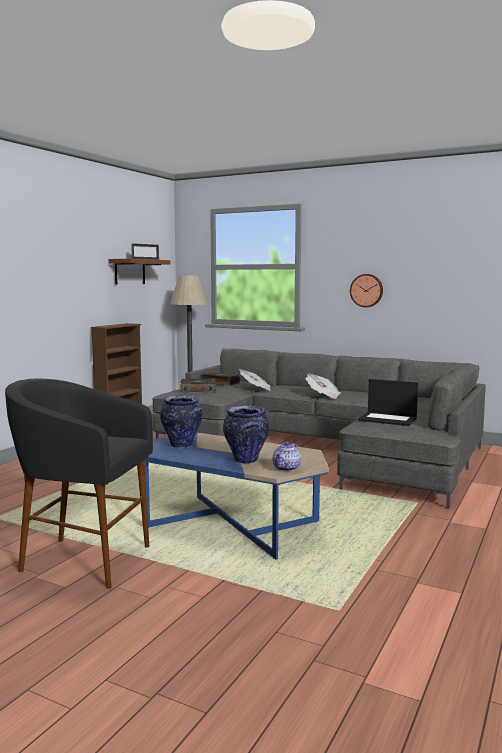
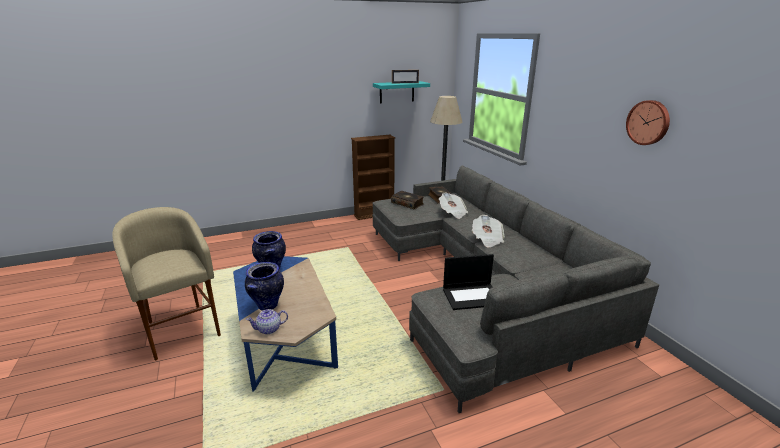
camera: 40 degrees right, 15 degrees up
(84, 560) = (181, 329): black stool -> beige stool
(130, 272) = (397, 92): brown shelf -> turquoise shelf
(366, 290) = (578, 138): wall clock -> wall clock (648, 122)
(388, 419) = (472, 296): laptop -> laptop turned 75 degrees counterclockwise

